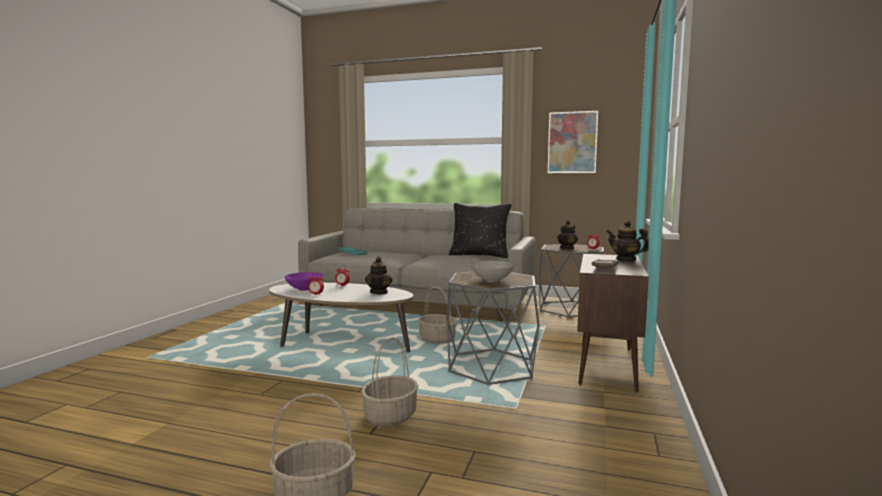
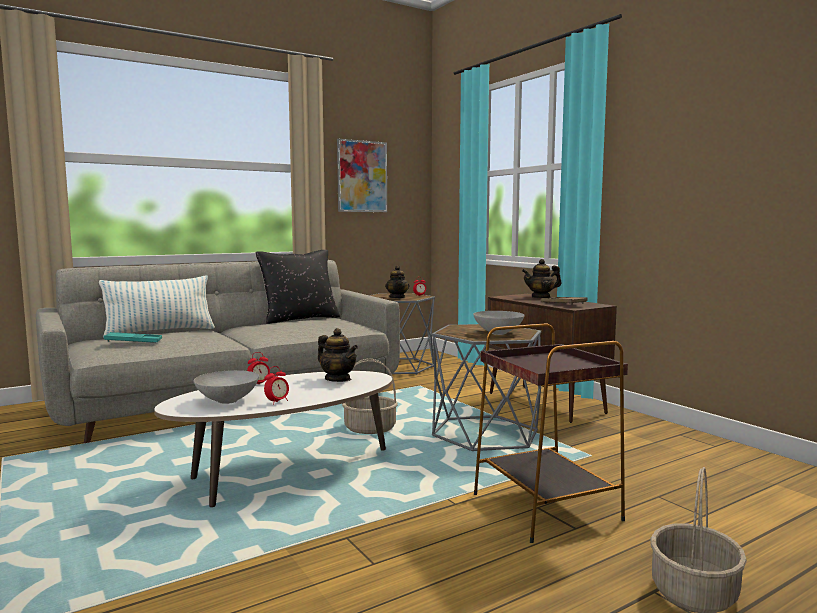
camera: 50 degrees left, 0 degrees up
(304, 289) = (226, 401): purple bowl -> grey bowl
(386, 251) = (160, 332): none -> pillow
(390, 416) = (545, 507): basket -> brown side table

